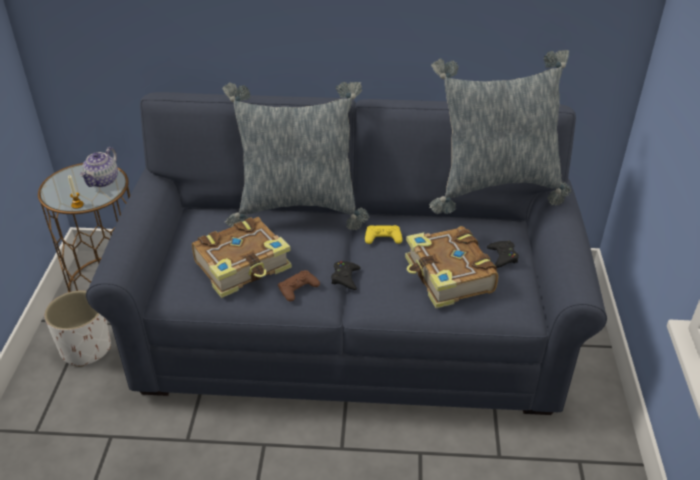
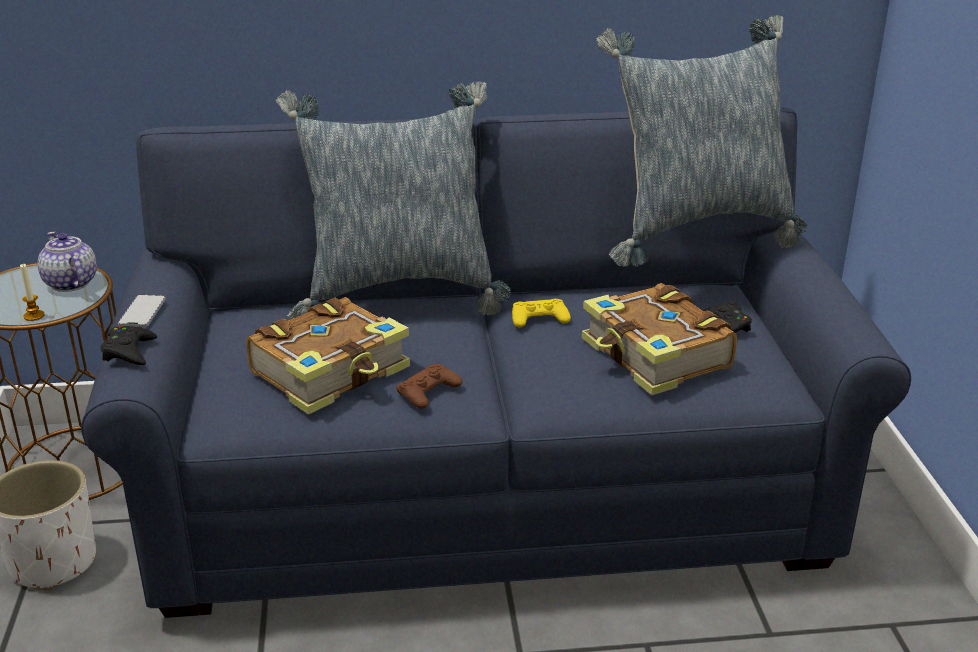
camera: 10 degrees left, 10 degrees down
(103, 181) = (70, 283): teapot -> teapot turned 135 degrees clockwise
(133, 218) = (142, 312): none -> phone
(345, 278) = (498, 373): black game controller -> black game controller (129, 351)

